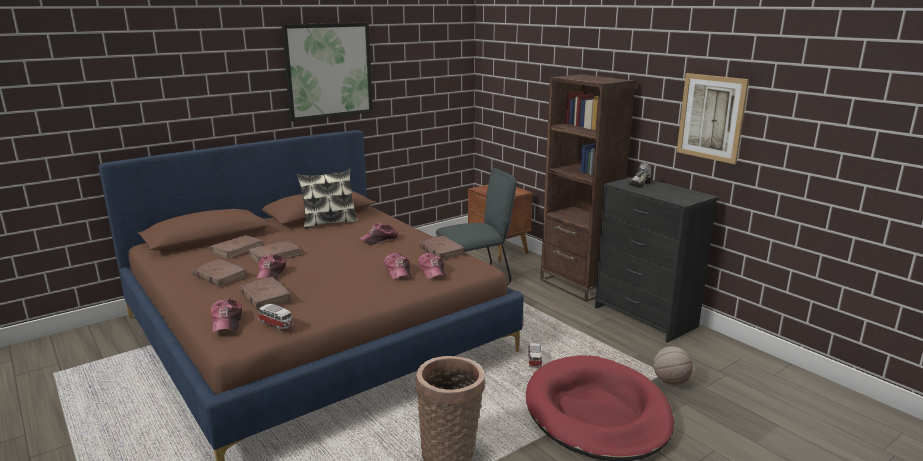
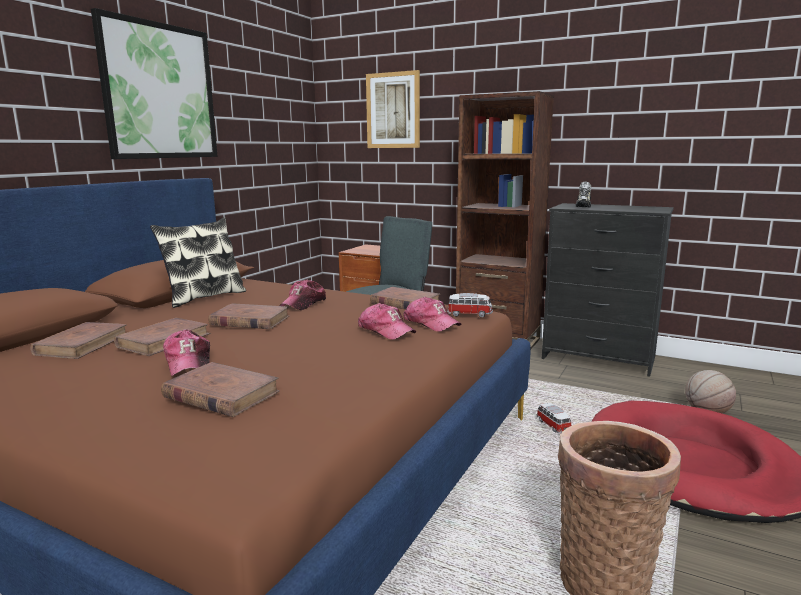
camera: 25 degrees left, 5 degrees down
(219, 275) = (88, 383): brown book -> brown book (249, 321)
(227, 321) = (190, 450): cap -> none
(276, 324) = (297, 432): toy car -> toy car (469, 314)
(711, 117) = (655, 123): picture -> picture (393, 110)

